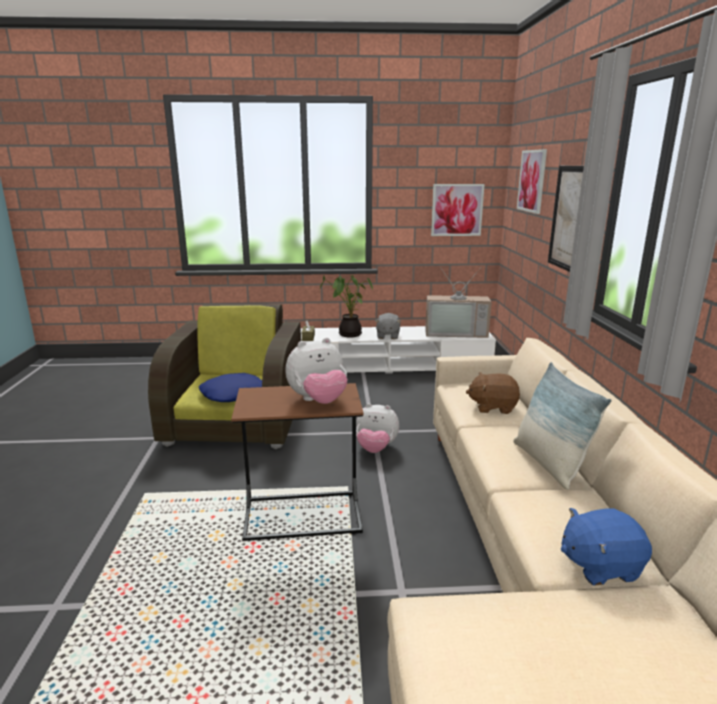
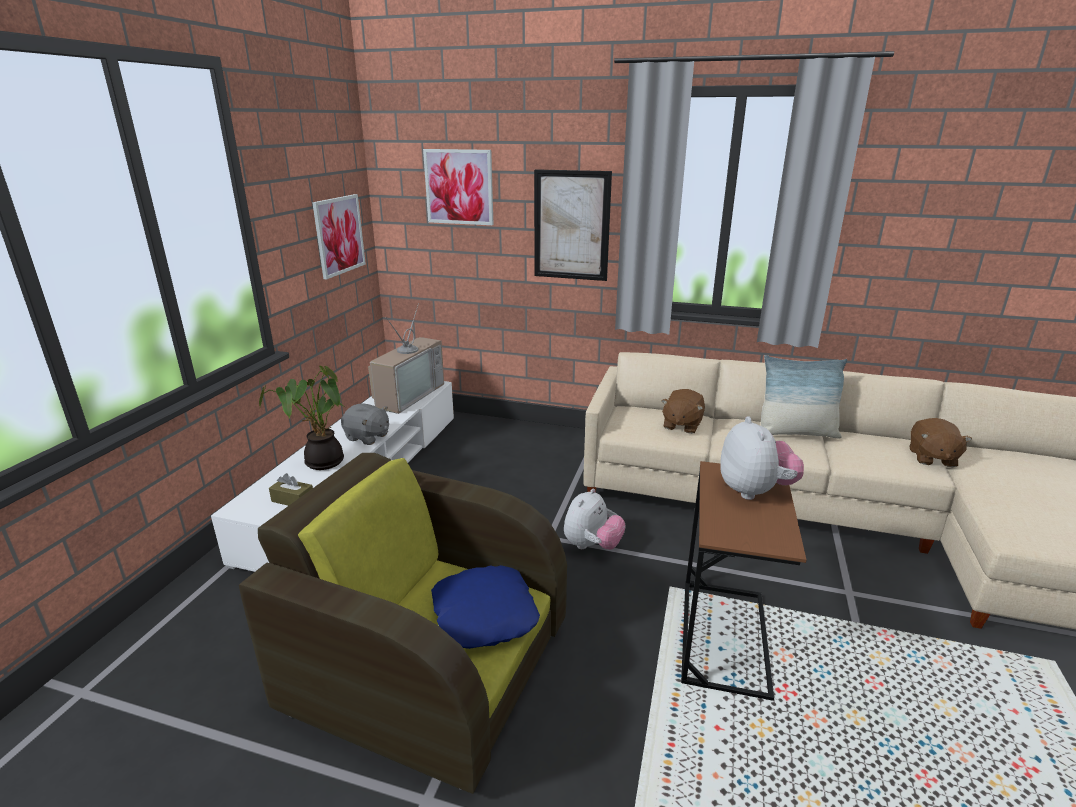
camera: 70 degrees left, 5 degrees up
(599, 565) = (931, 458): blue plush toy -> brown plush toy

